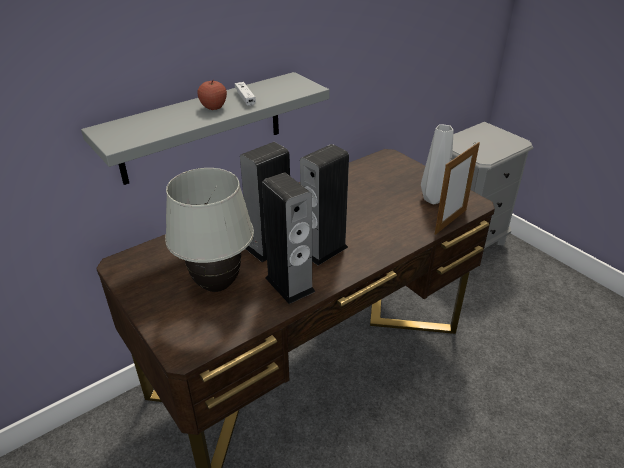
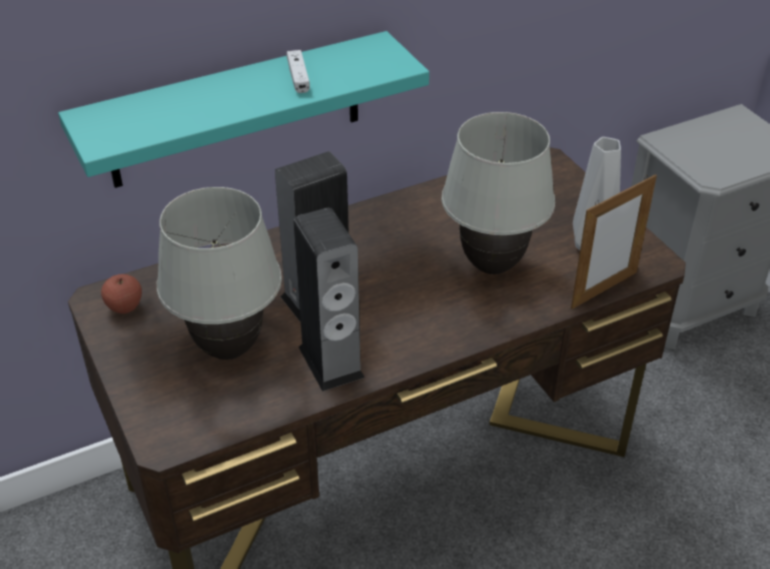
camera: 10 degrees right, 5 degrees up
(202, 128) = (236, 111): grey shelf -> turquoise shelf
(213, 107) = (248, 91): apple -> apple (124, 307)
(323, 249) = (394, 312): speaker -> none
(377, 216) = (492, 266): none -> white table lamp

